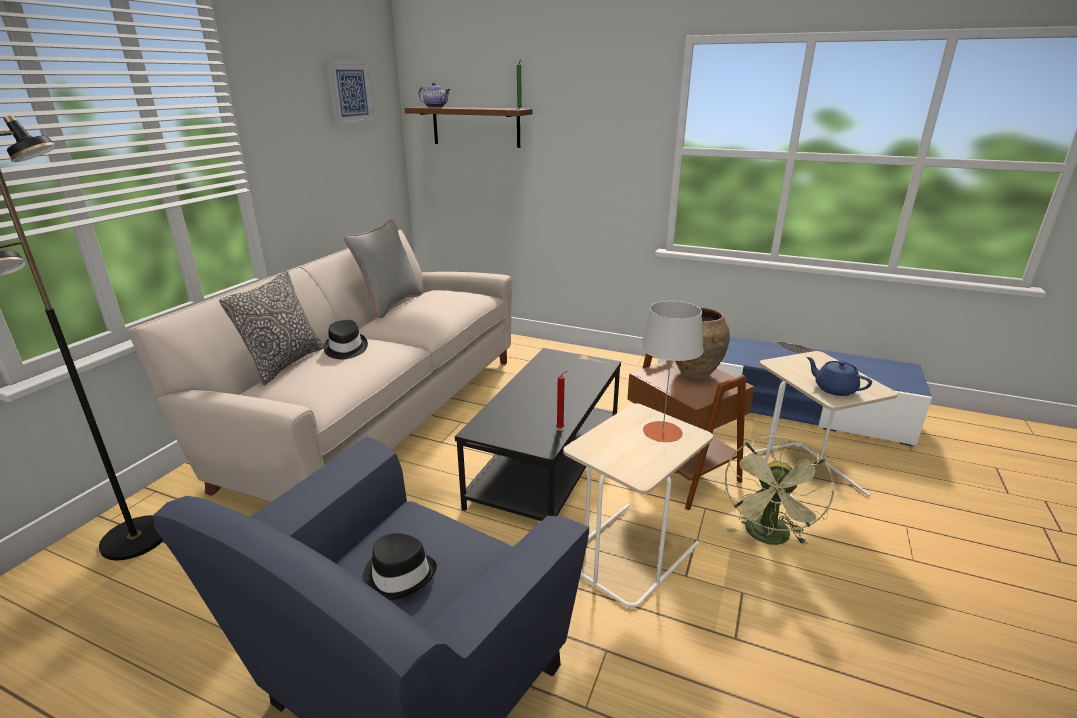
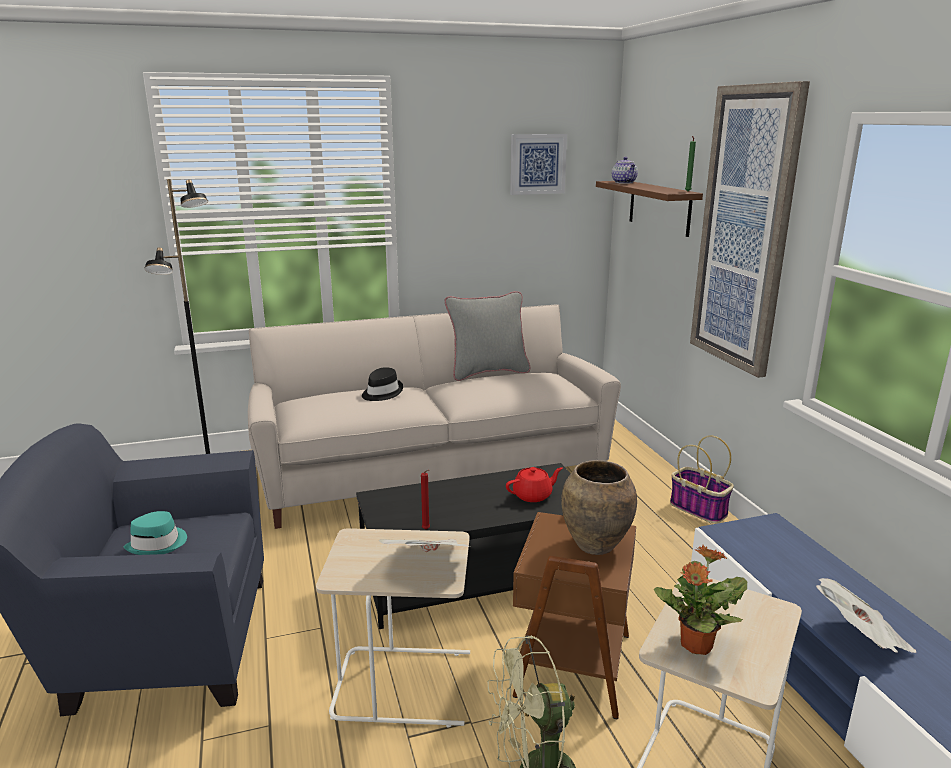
camera: 50 degrees right, 5 degrees down
(284, 363) = (338, 389): pillow -> none
(399, 575) = (158, 544): black hat -> turquoise hat
(572, 373) = (533, 495): none -> red teapot
(587, 355) = (699, 509): none -> basket
(588, 133) = (745, 230): none -> picture
(662, 432) = (428, 564): grey table lamp -> newspaper
(834, 389) = (695, 645): blue teapot -> potted plant

